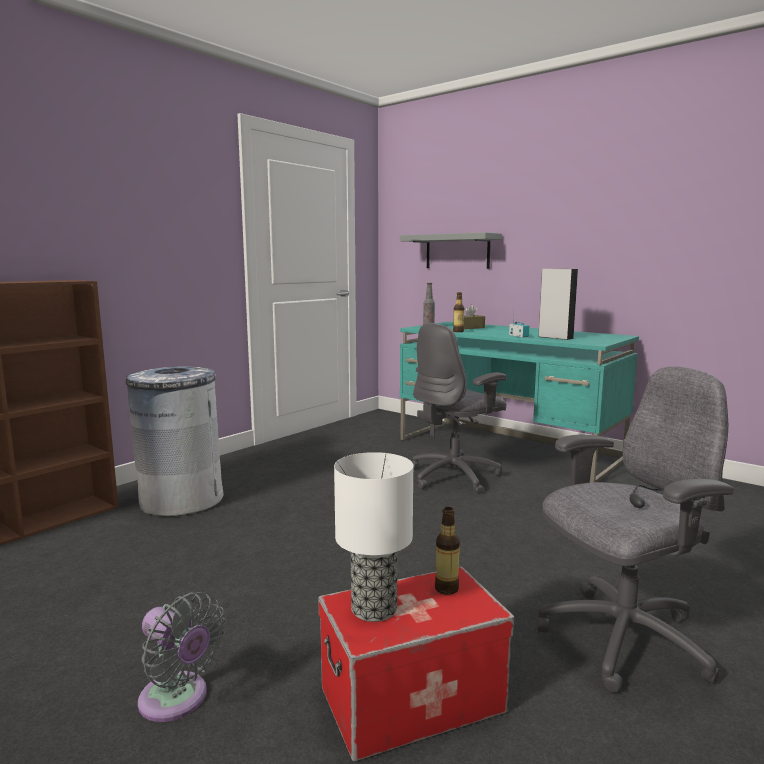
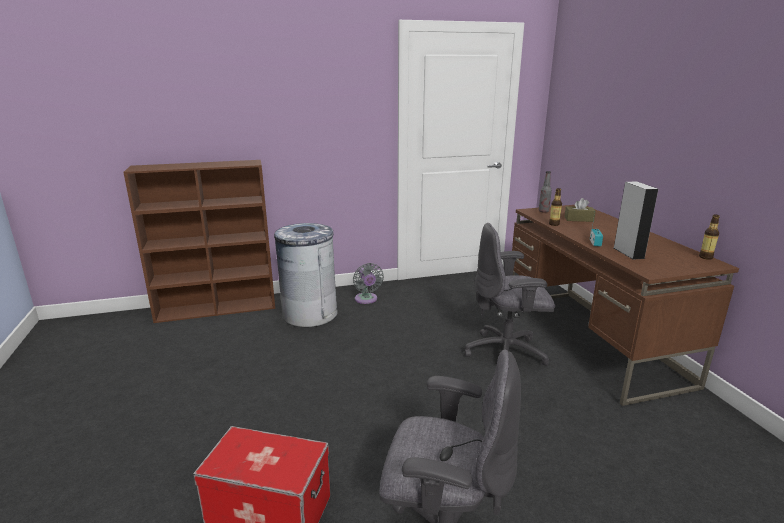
camera: 35 degrees right, 10 degrees up
(177, 700) = (178, 448): grey fan -> grey fan (366, 300)
(375, 608) = (243, 448): table lamp -> none
(446, 589) = (295, 455): bottle -> bottle (705, 257)
(457, 251) = (599, 138): grey shelf -> none
(508, 450) = (591, 340): turquoise desk -> brown desk

